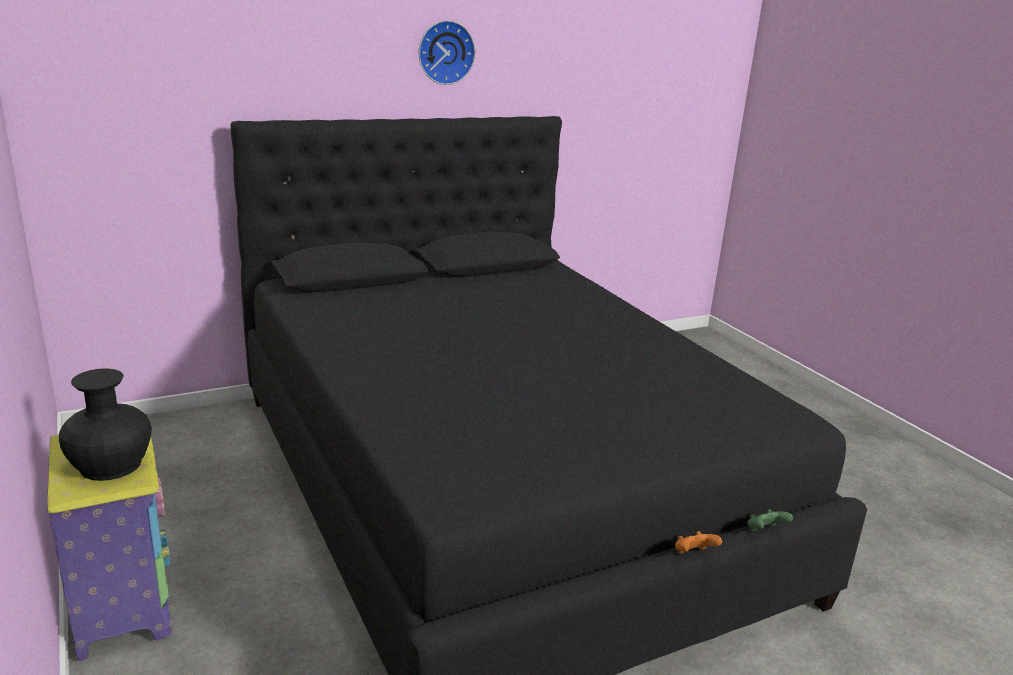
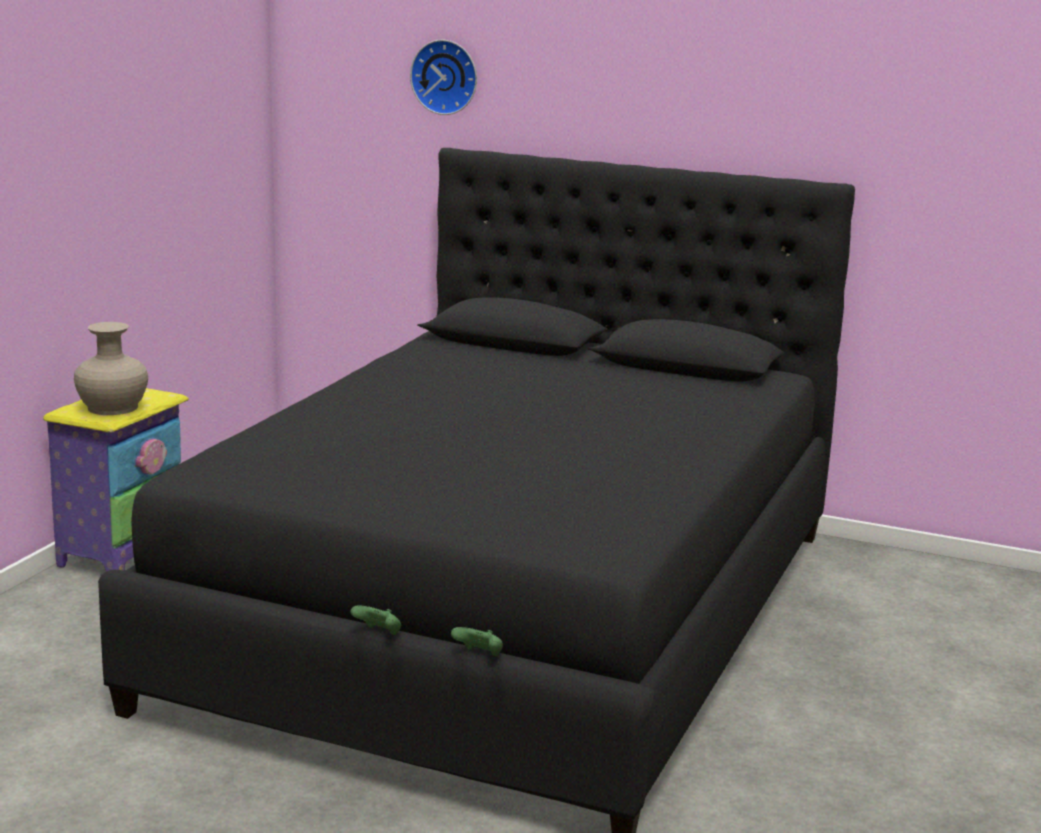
camera: 50 degrees right, 5 degrees down
(111, 465) = (112, 407): black vase -> beige vase
(445, 52) = (703, 88): wall clock -> wall clock (446, 77)
(693, 554) = (378, 634): orange game controller -> green game controller

